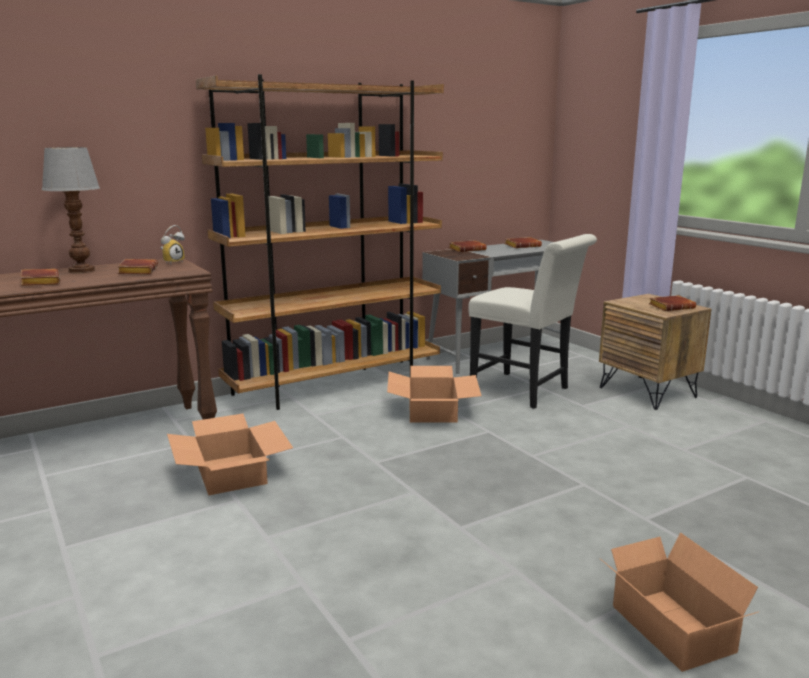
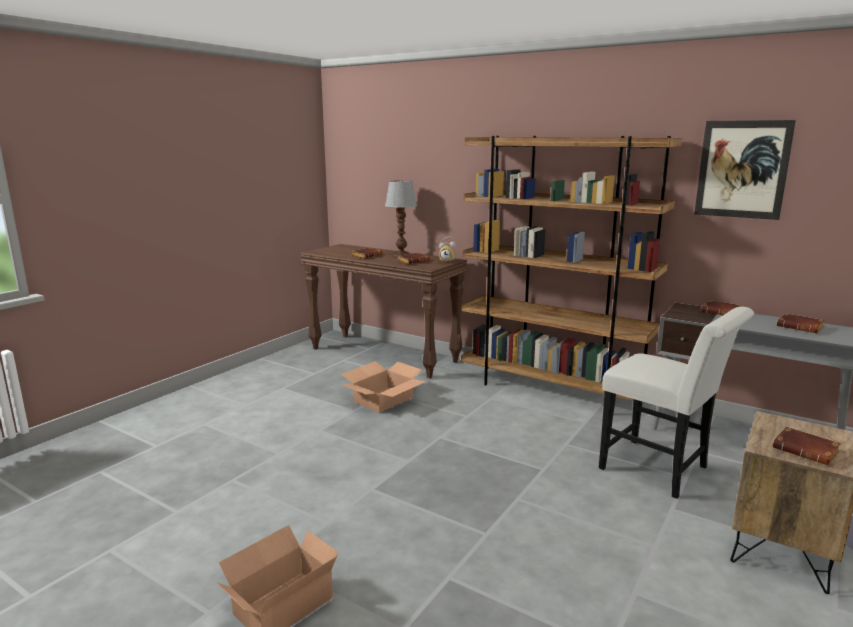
camera: 65 degrees right, 0 degrees up
(432, 410) = (554, 436): cardboard box -> none
(455, 117) = (742, 169): none -> picture
(525, 391) = (661, 470): white chair -> white chair turned 60 degrees counterclockwise

